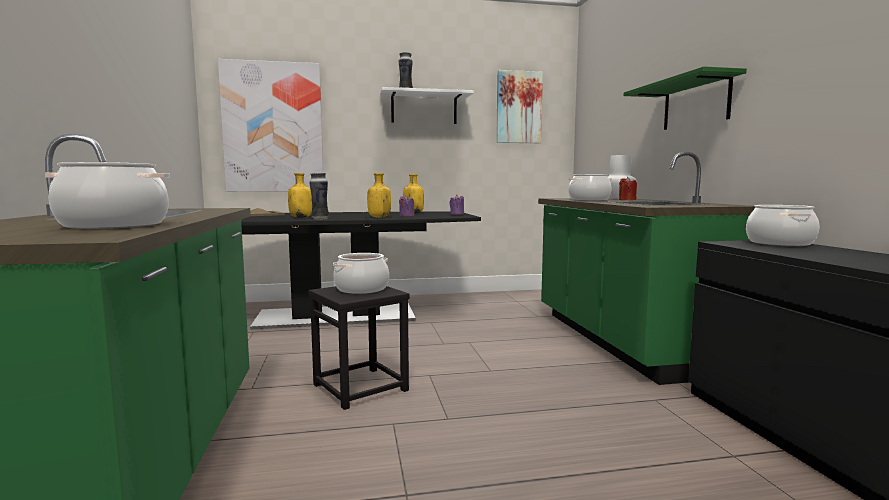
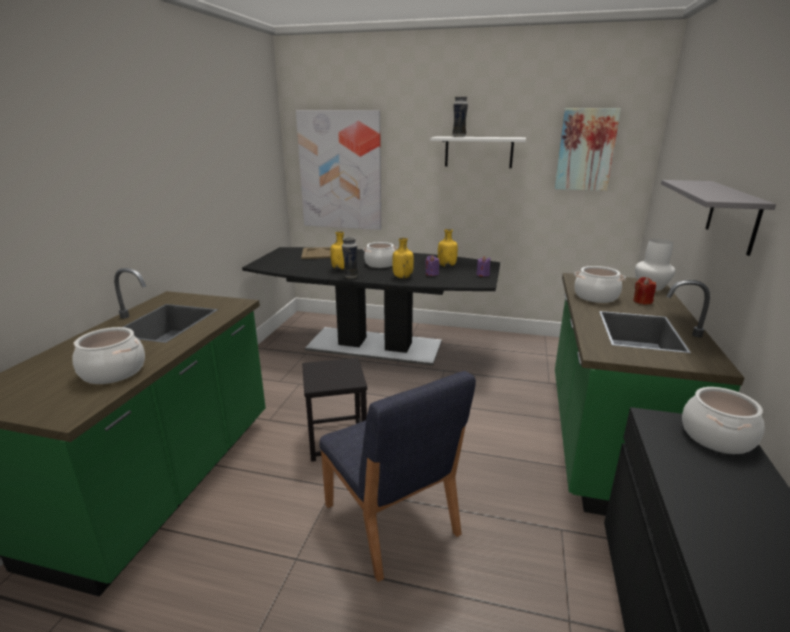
camera: 25 degrees right, 15 degrees up
(361, 289) = (338, 371): cooking pot -> cooking pot (380, 264)
(490, 433) = (391, 521): none -> blue chair
(695, 103) = (732, 216): green shelf -> grey shelf

